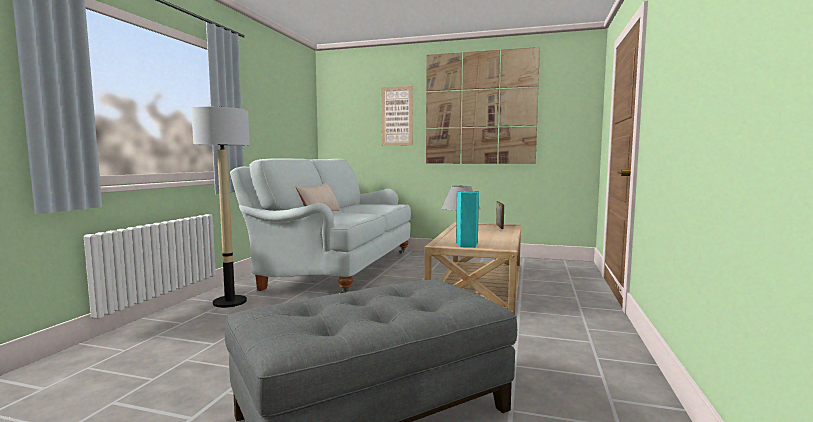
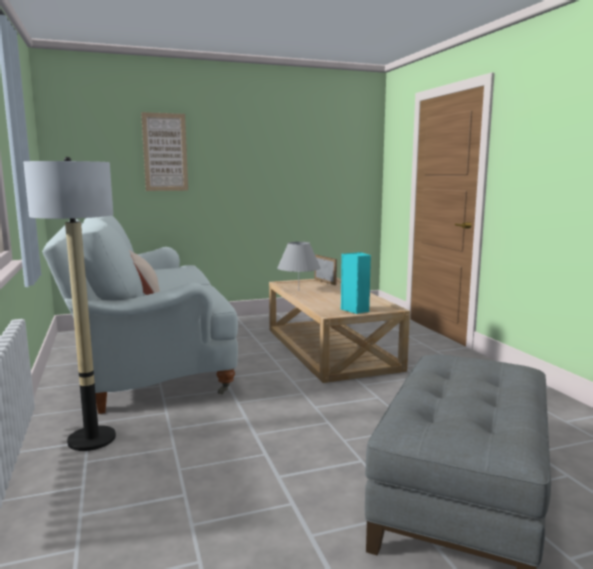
camera: 35 degrees left, 5 degrees up
(480, 108) = (267, 147): picture -> none

